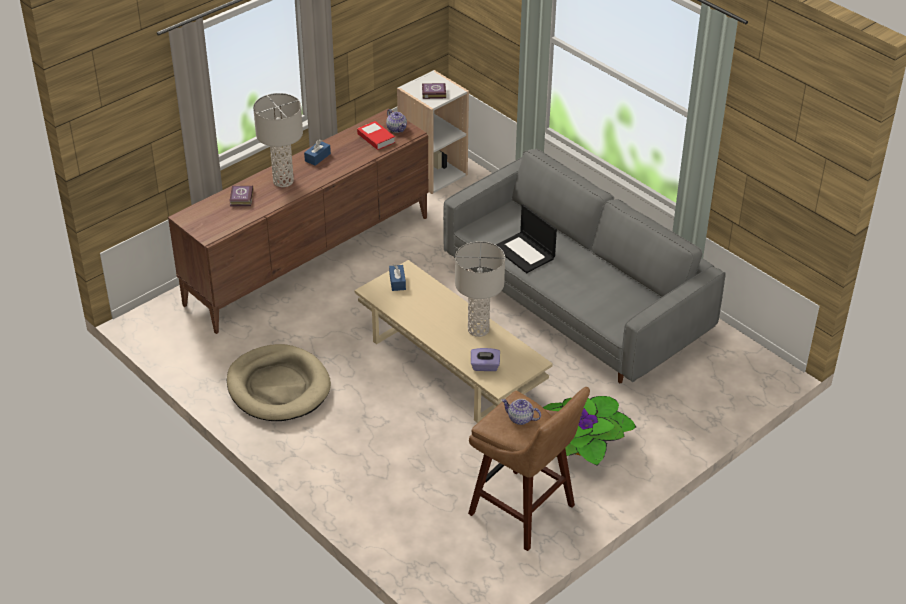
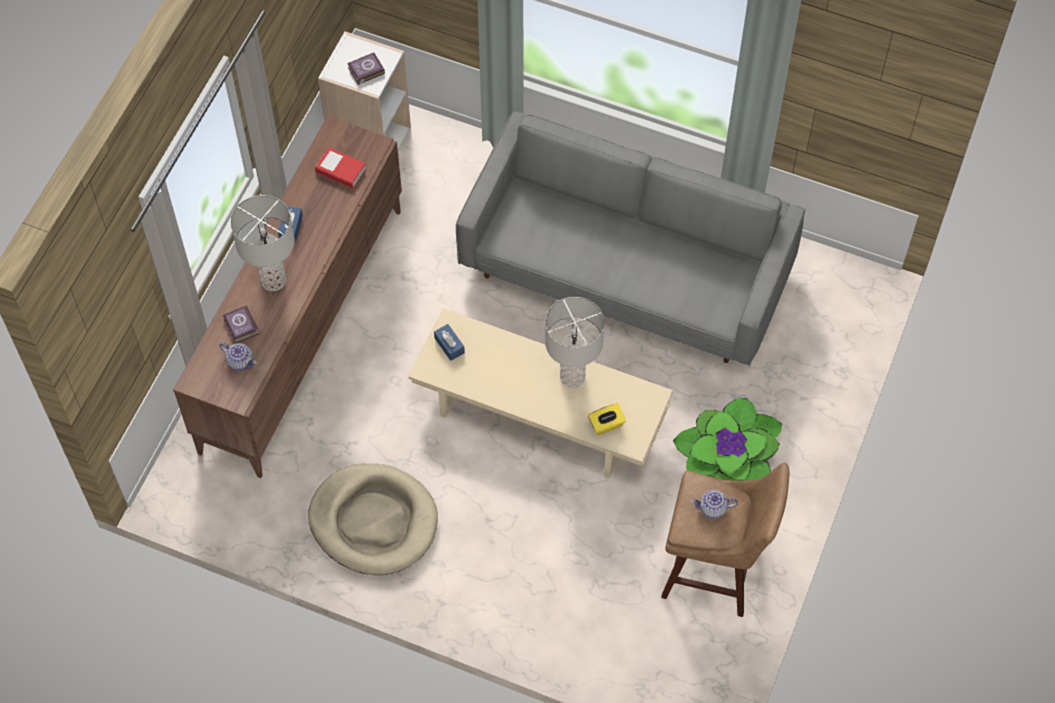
camera: 25 degrees left, 20 degrees up
(397, 129) = (356, 145): teapot -> teapot (240, 361)
(485, 366) = (606, 425): purple tissue box -> yellow tissue box
(525, 253) = (569, 251): laptop -> none

